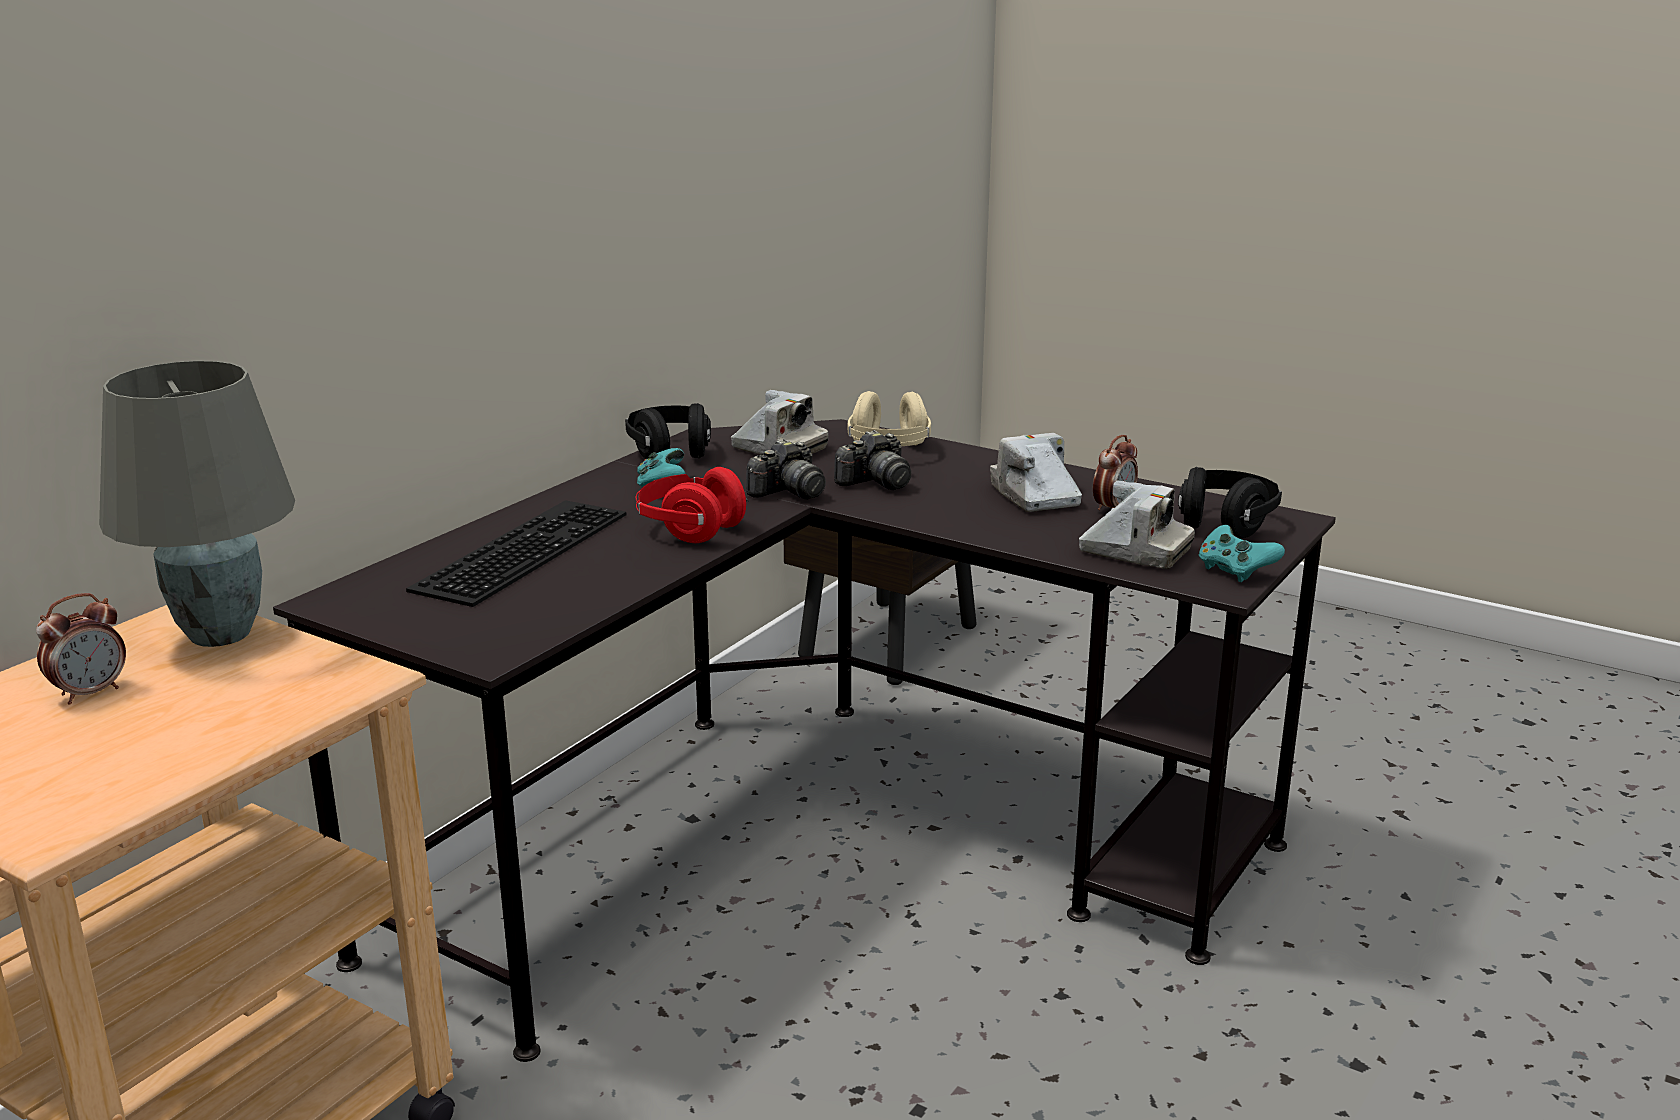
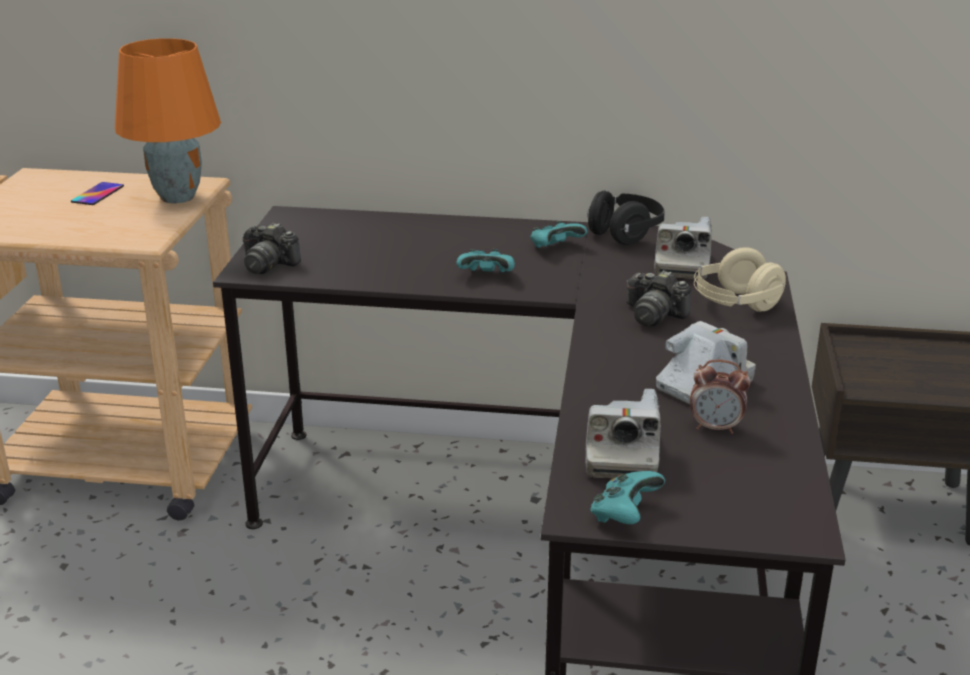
camera: 65 degrees right, 5 degrees up
(90, 693) = (97, 194): alarm clock -> phone
(217, 634) = (176, 197): grey table lamp -> orange table lamp
(520, 549) = (404, 238): keyboard -> none
(690, 529) = (487, 275): red headphones -> turquoise game controller
(788, 492) = (594, 289): camera -> camera (268, 264)
(1225, 524) = (742, 493): black headphones -> none

